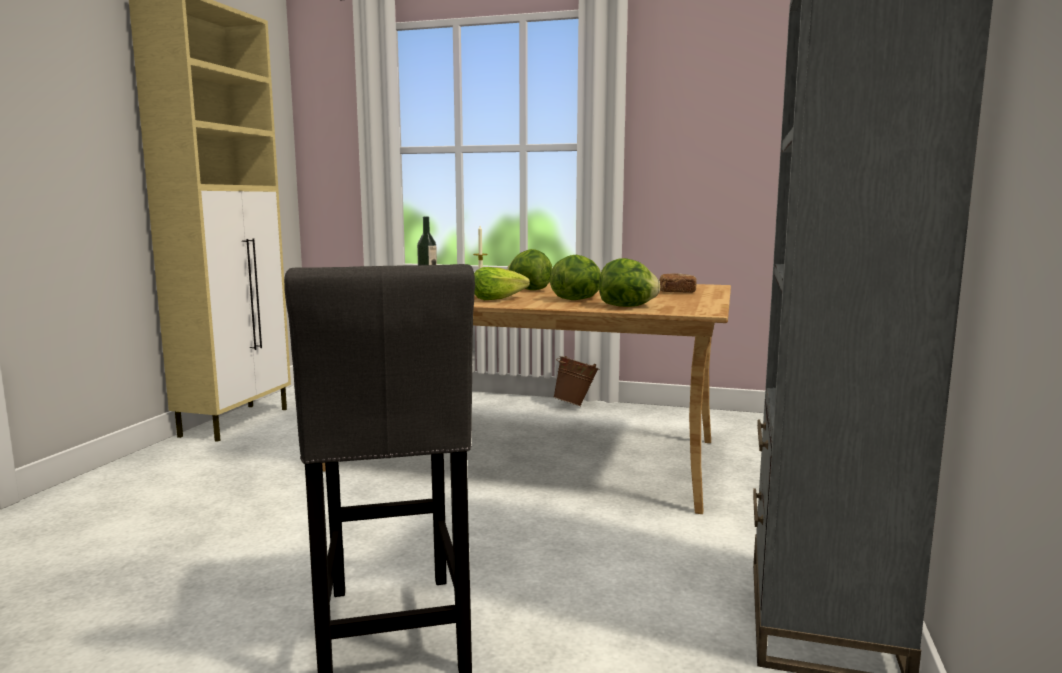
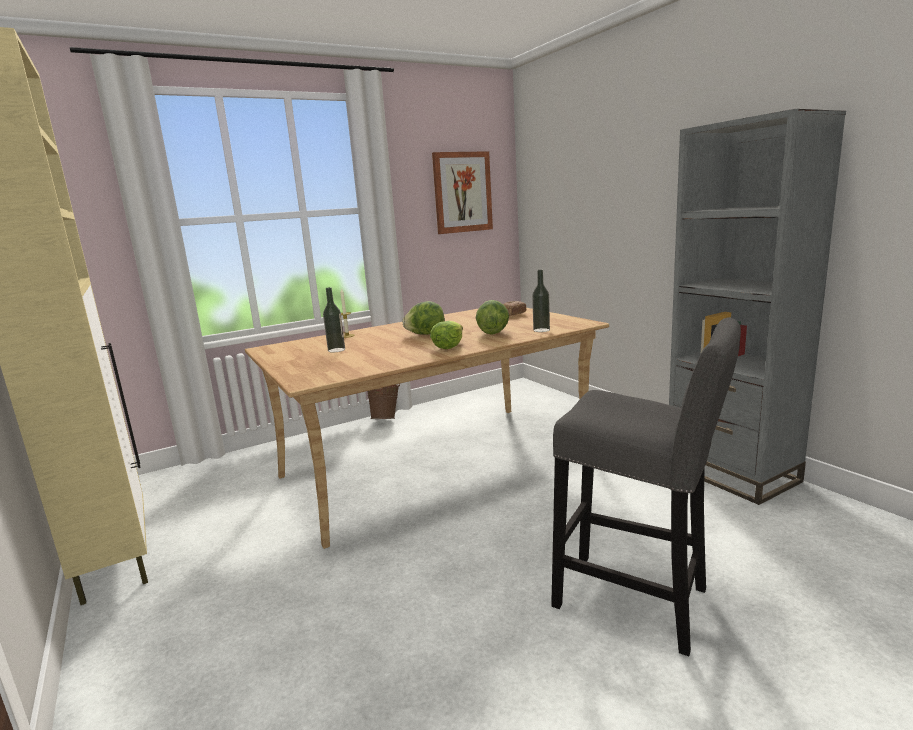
camera: 45 degrees left, 5 degrees up
(627, 306) = (541, 330): lettuce -> bottle
(741, 128) = (462, 192): none -> picture

